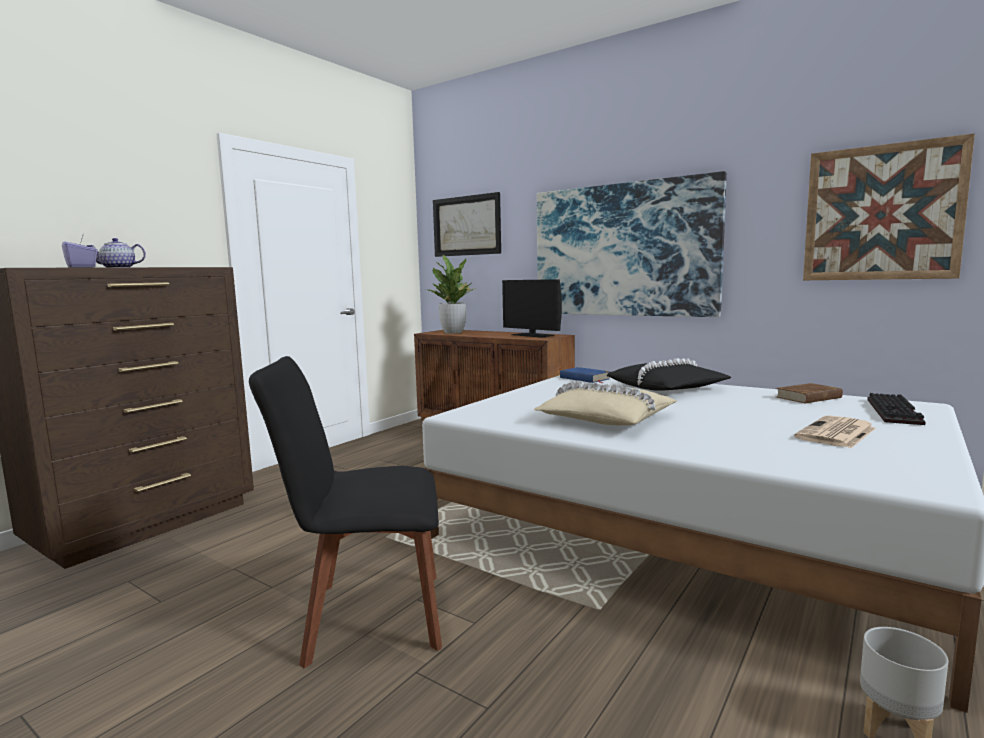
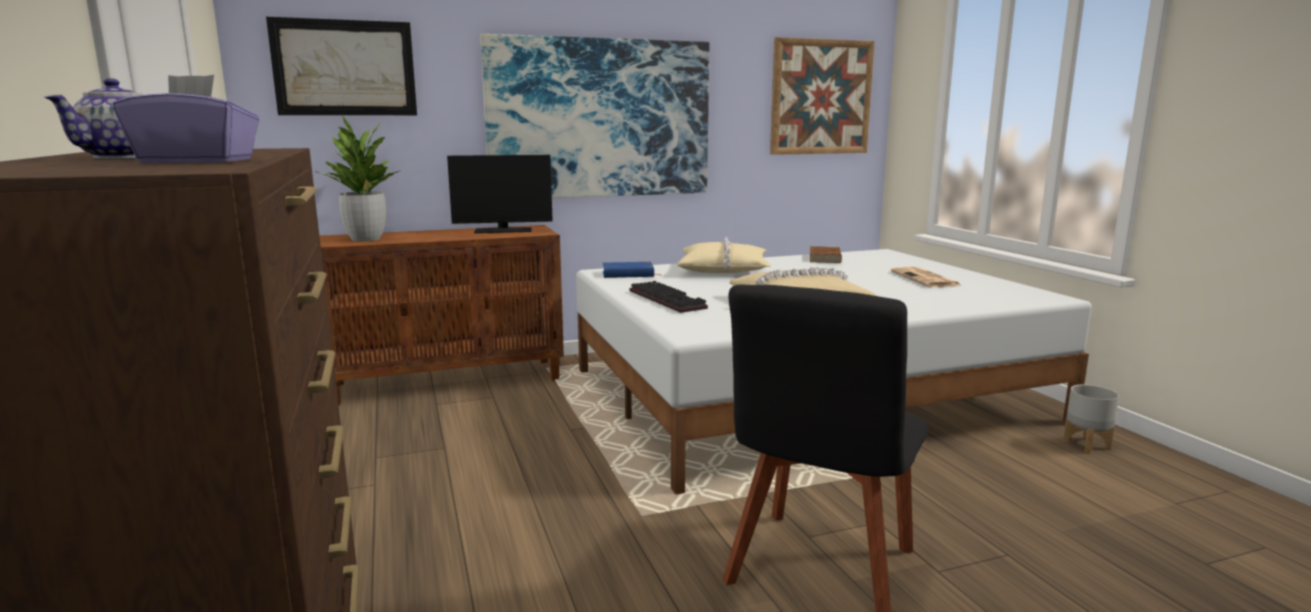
camera: 55 degrees left, 5 degrees up
(667, 388) = (723, 269): black pillow -> beige pillow
(896, 412) = (893, 259): keyboard -> keyboard (669, 300)

